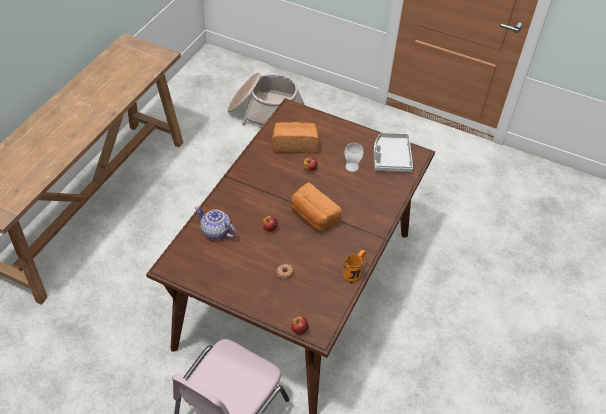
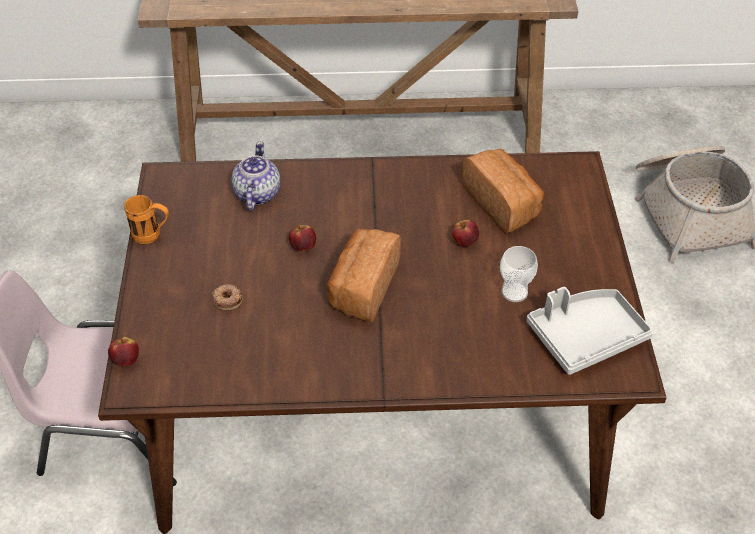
camera: 65 degrees right, 0 degrees up
(354, 273) = (278, 386): orange mug -> orange mug (152, 236)

